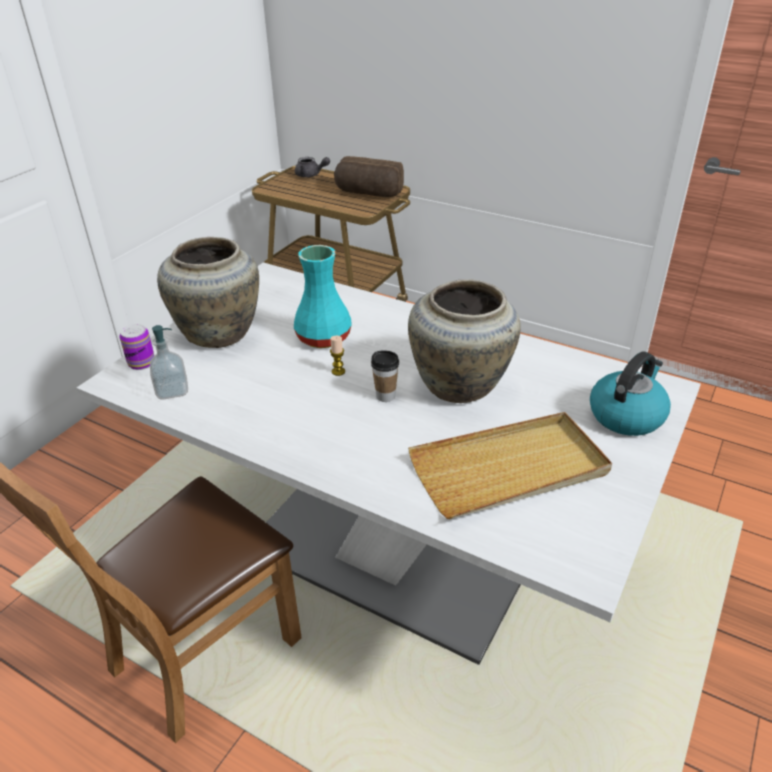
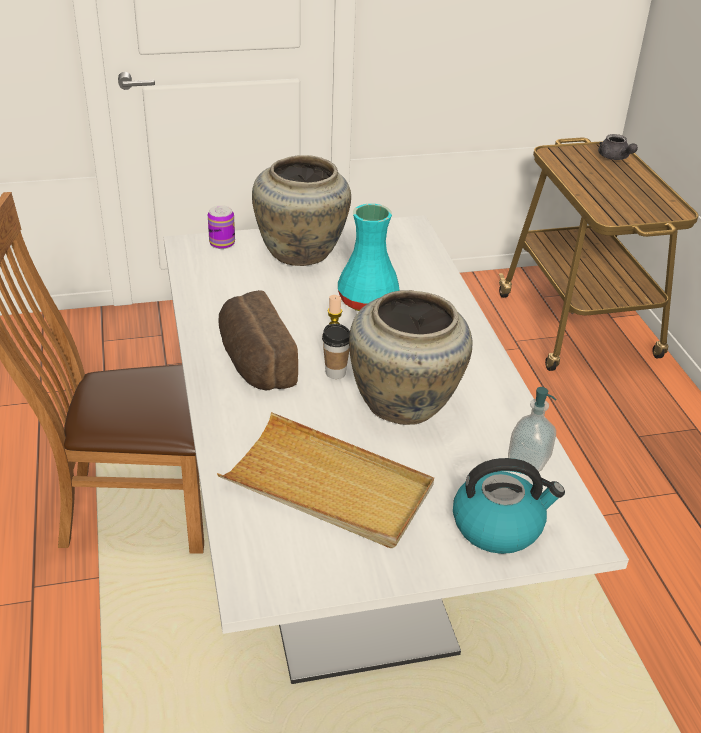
camera: 45 degrees right, 0 degrees up
(172, 390) = (210, 274): soap dispenser -> soap dispenser (528, 459)
(368, 193) = (642, 201): bread -> bread (253, 362)

